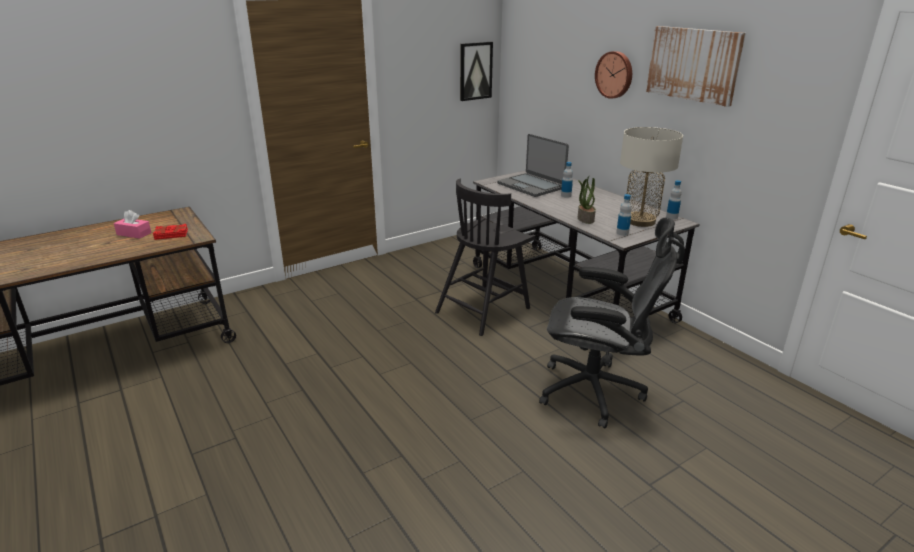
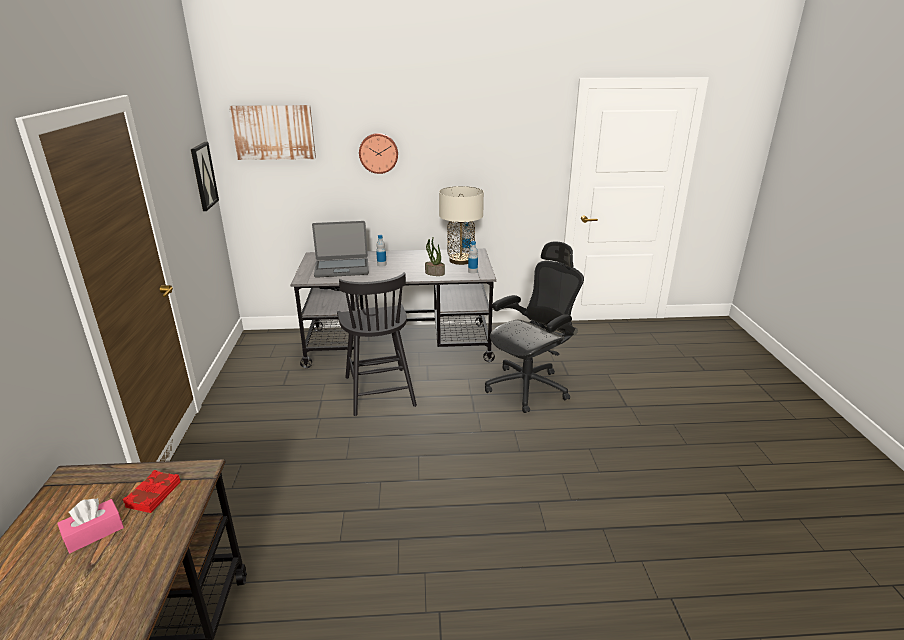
camera: 60 degrees left, 0 degrees up
(693, 64) = (455, 135): picture -> picture (274, 132)

